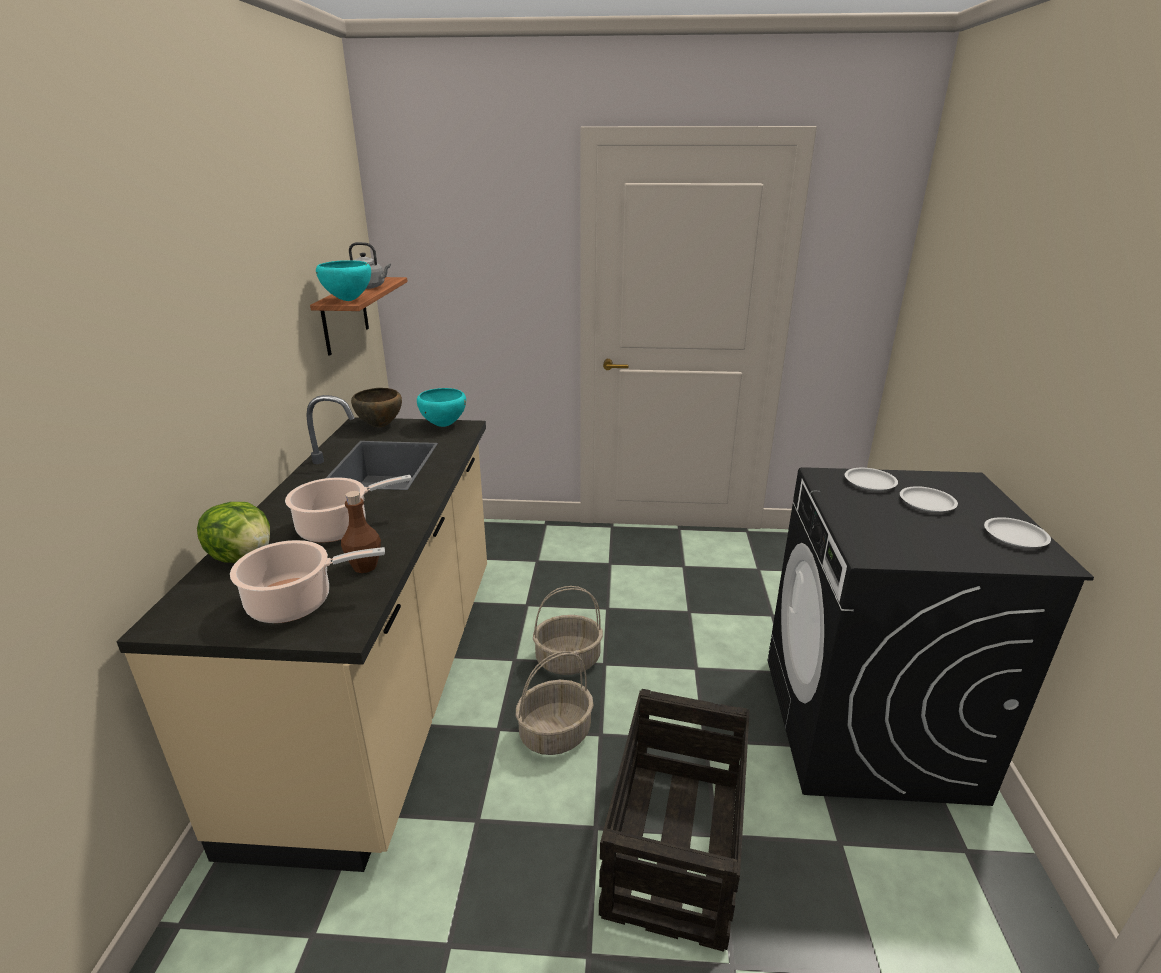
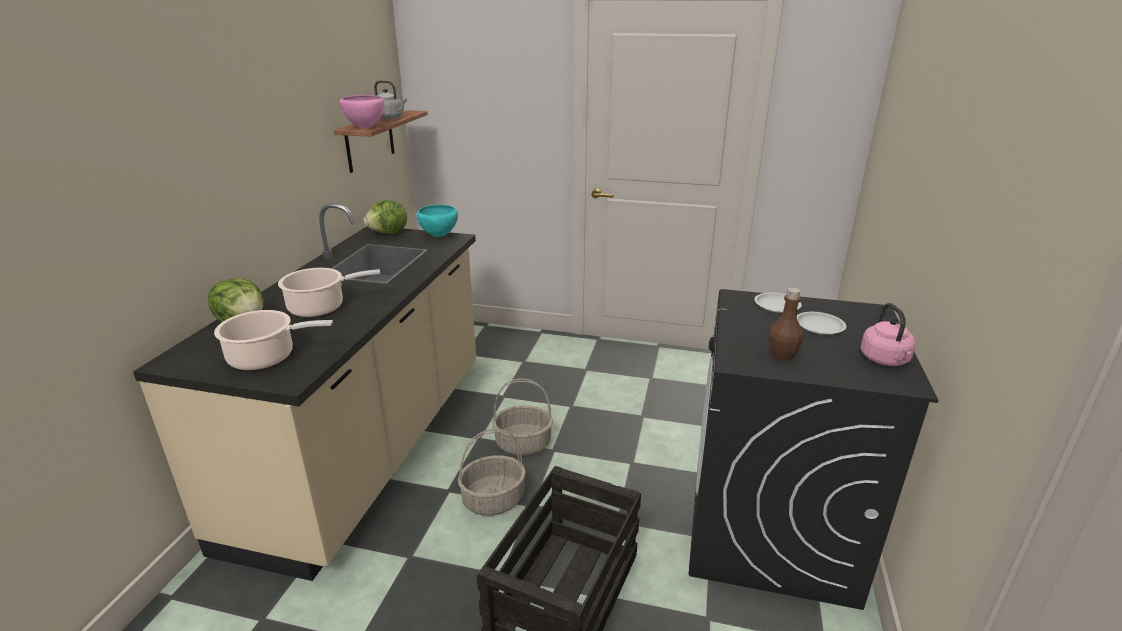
camera: 10 degrees right, 0 degrees up
(349, 300) = (366, 127): turquoise bowl -> pink bowl
(365, 566) = (327, 337): brown bottle -> brown bottle (781, 356)
(381, 426) = (389, 233): brown bowl -> lettuce
(1015, 536) = (885, 360): white plate -> pink kettle

